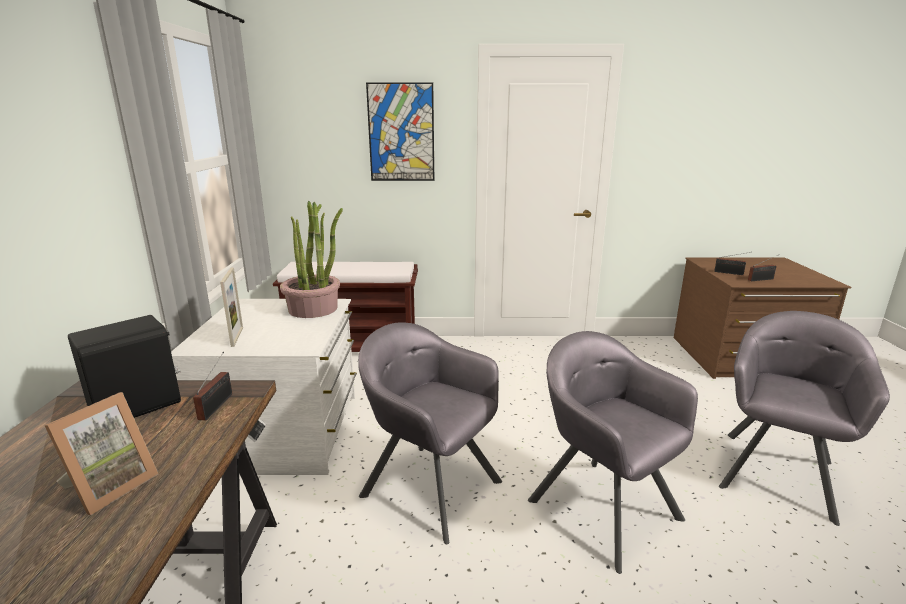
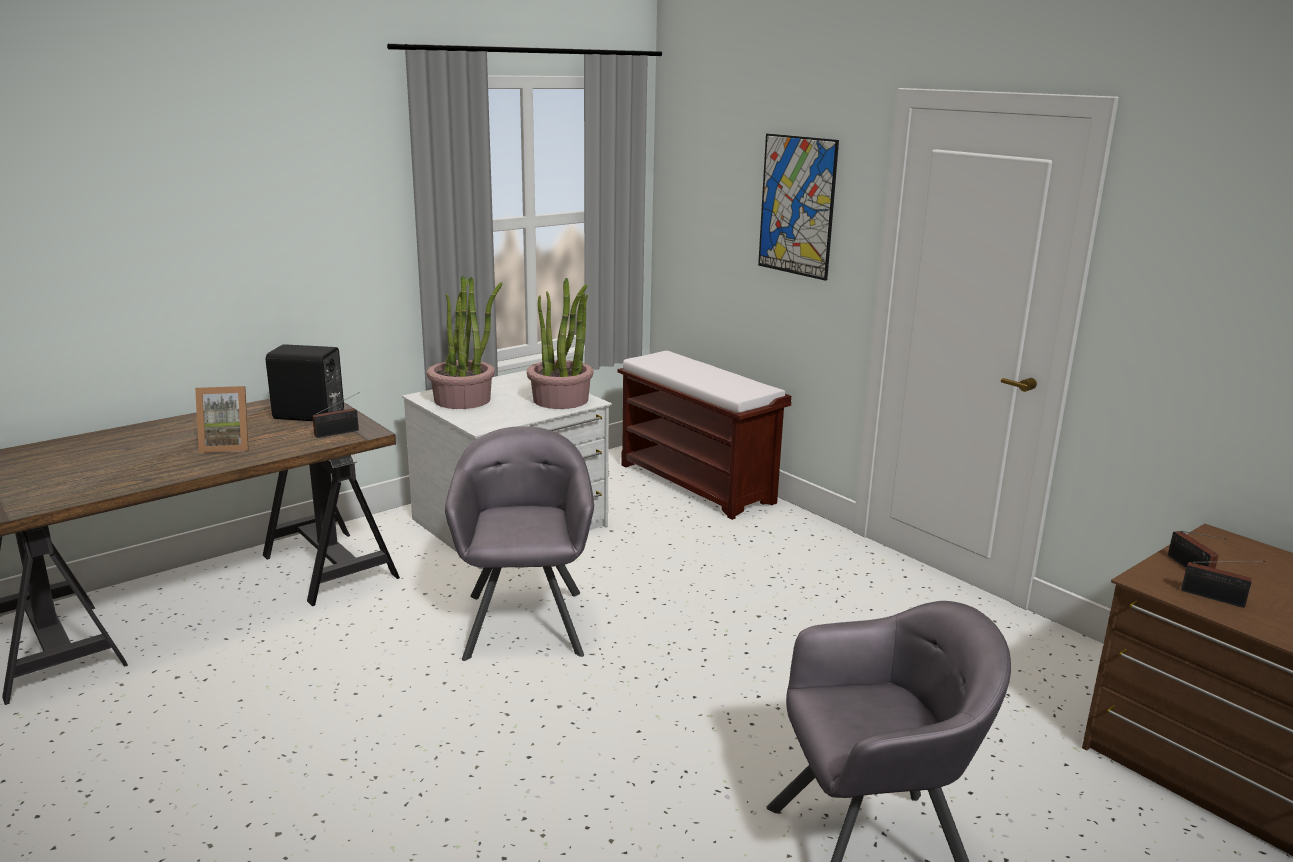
camera: 50 degrees right, 0 degrees up
(237, 336) = (463, 400): picture frame -> potted plant
(603, 508) = (616, 730): grey armchair -> none

